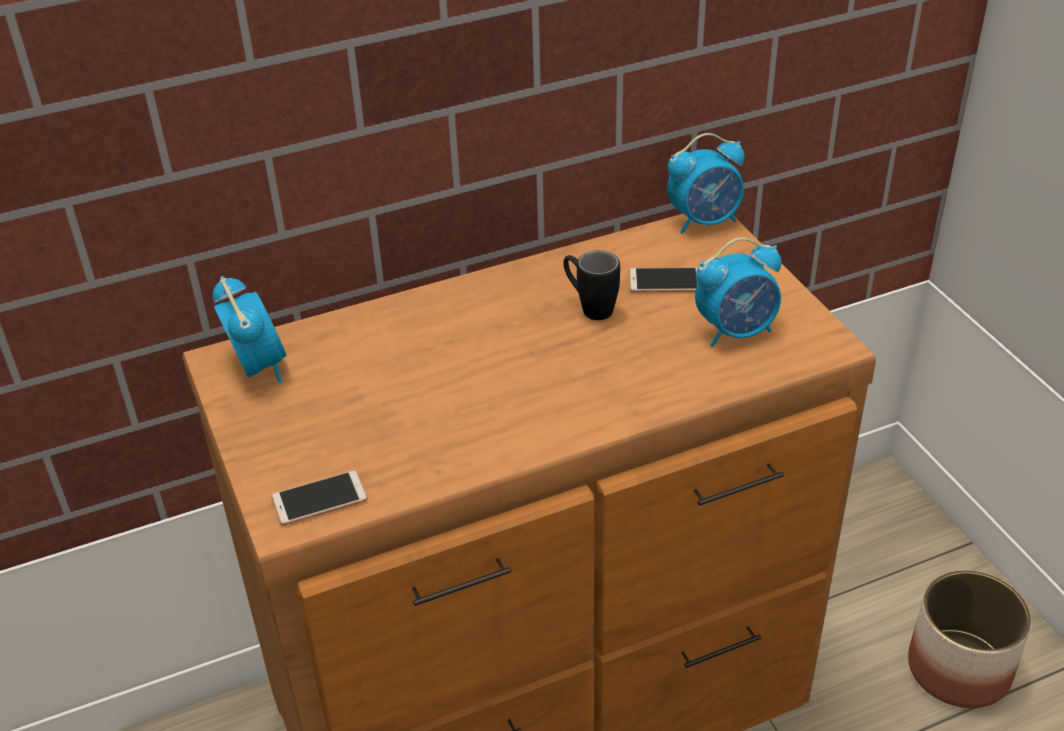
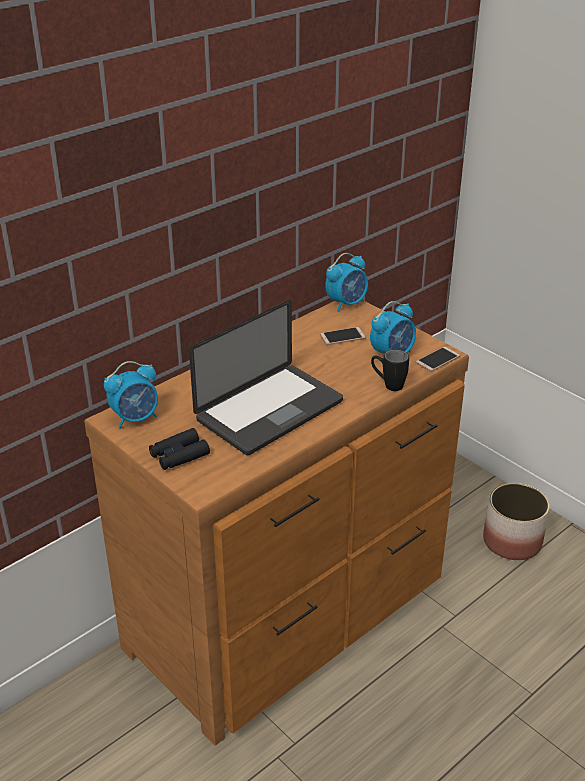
camera: 20 degrees left, 5 degrees down
(257, 366) = (136, 418): alarm clock -> alarm clock turned 105 degrees clockwise
(286, 448) = (179, 455): none -> black binoculars
(319, 499) = (213, 476): phone -> phone (437, 360)
(473, 396) = (269, 411): none -> laptop
(589, 307) = (308, 356): black mug -> black mug (388, 385)

